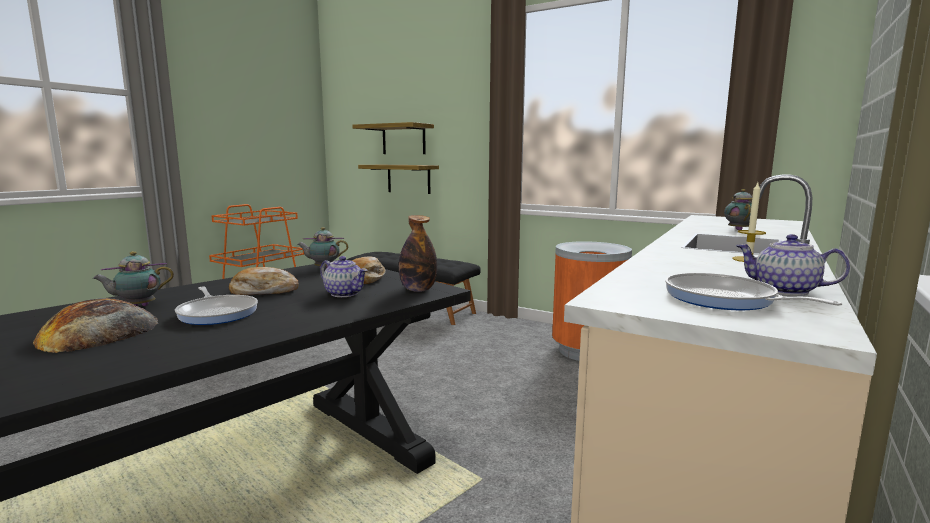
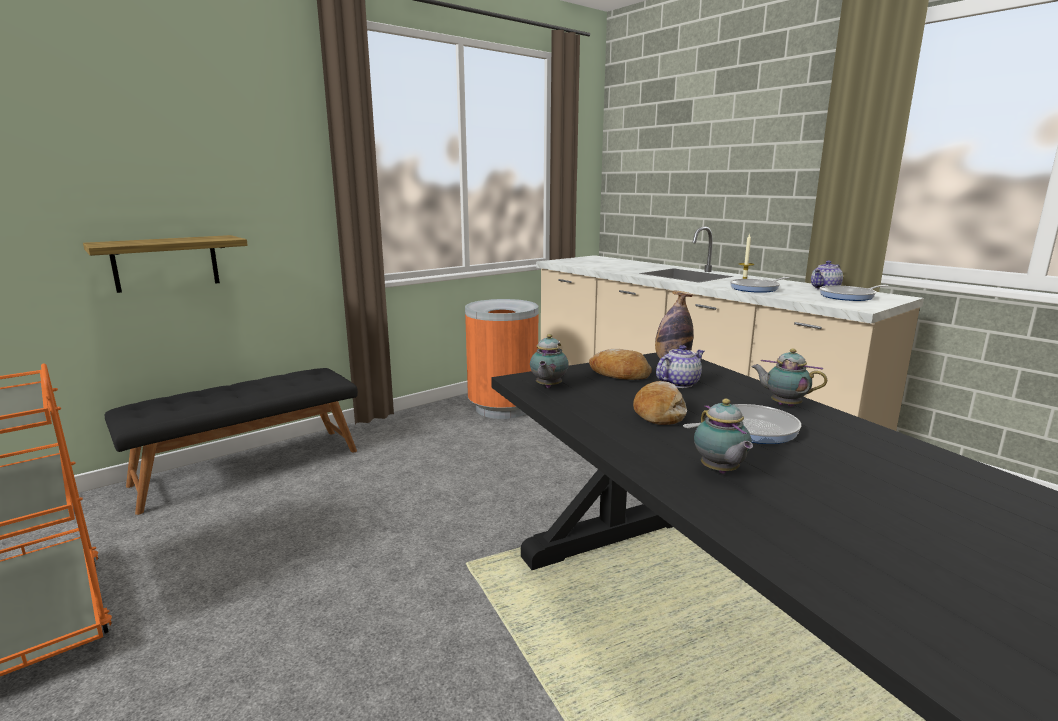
camera: 70 degrees left, 5 degrees up
(100, 332) = (827, 479): bread -> none
(403, 139) = (142, 194): shelf -> none
(684, 263) = (756, 288): none -> frying pan
(738, 230) = (628, 267): teapot -> teapot (783, 405)

